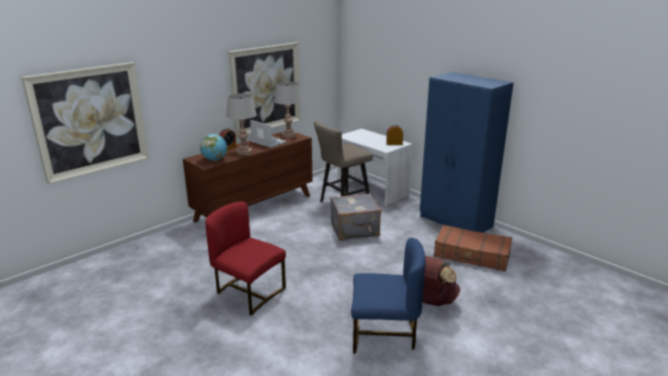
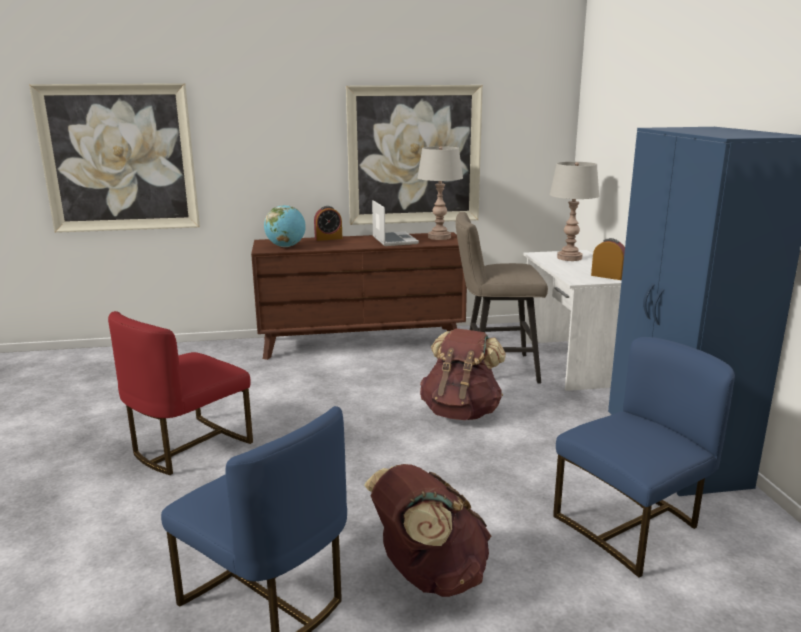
camera: 35 degrees right, 5 degrees down
(244, 152) = (338, 245): grey table lamp -> grey table lamp (569, 258)
(248, 292) = (189, 446): red chair -> red chair turned 120 degrees counterclockwise
(355, 230) = (461, 412): grey suitcase -> brown backpack
(472, 255) = (632, 526): brown suitcase -> blue chair

